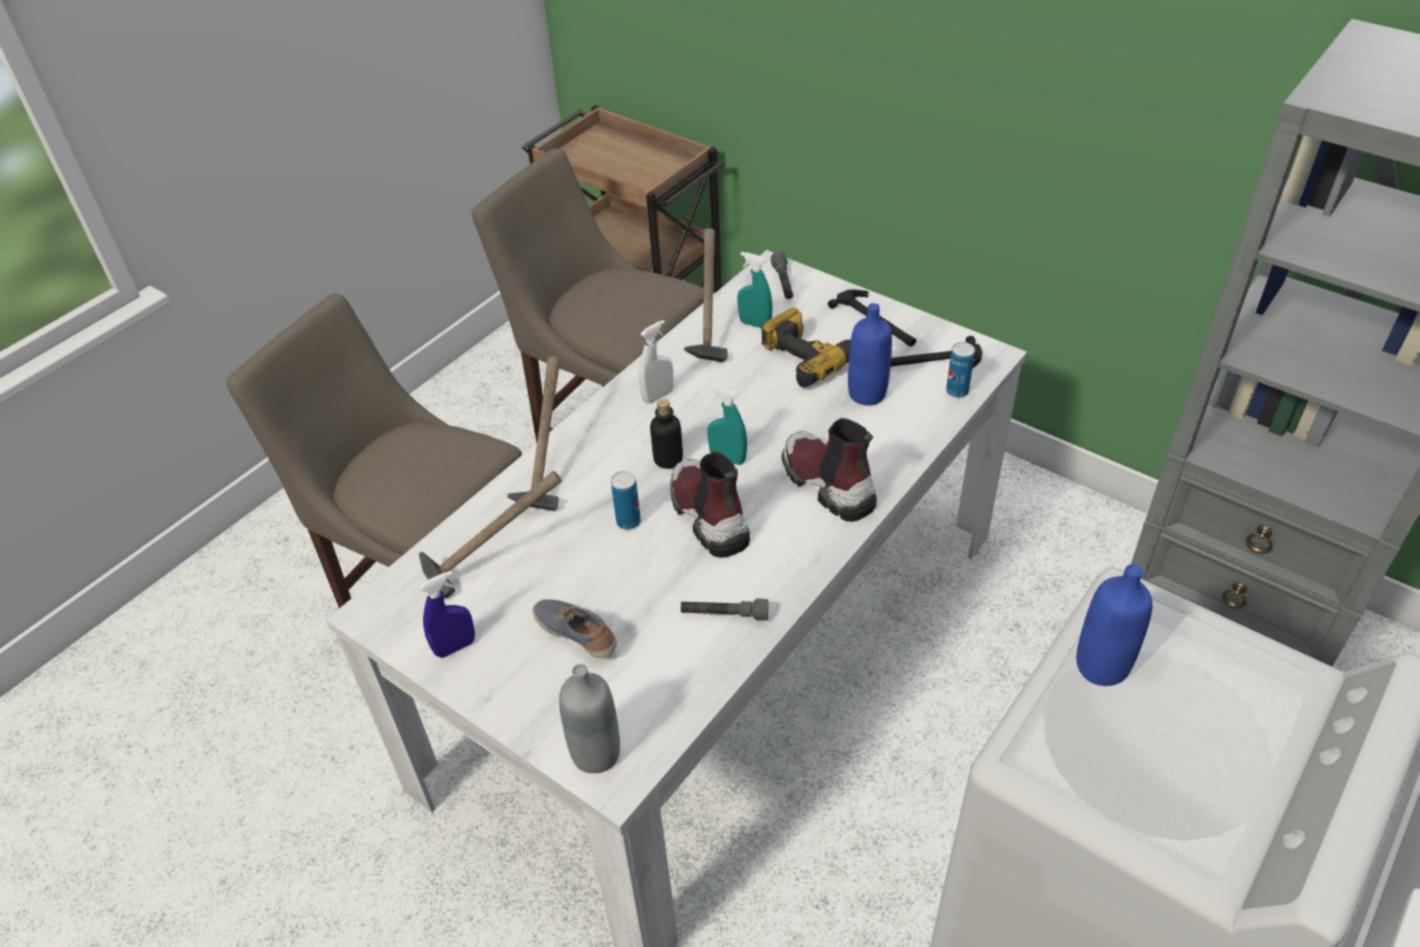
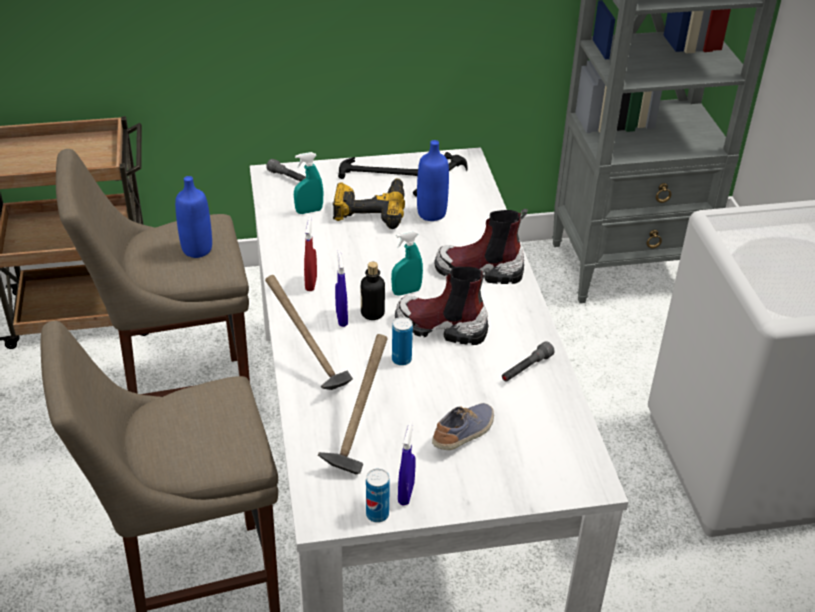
camera: 50 degrees left, 5 degrees down
(577, 634) = (464, 434): shoe -> shoe turned 135 degrees clockwise
(596, 753) = (566, 480): grey bottle -> none
(636, 446) = (341, 318): none -> blue spray bottle
(658, 396) = (311, 283): white spray bottle -> red spray bottle
(708, 332) = (286, 231): hammer -> none
(957, 391) = (476, 186): can -> can (377, 514)
(1101, 666) = (752, 254): blue bottle -> blue bottle (197, 249)

